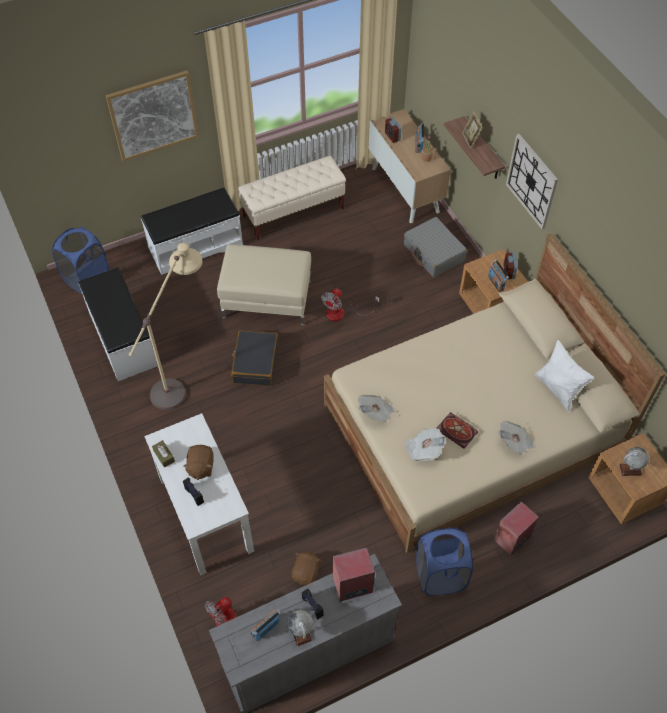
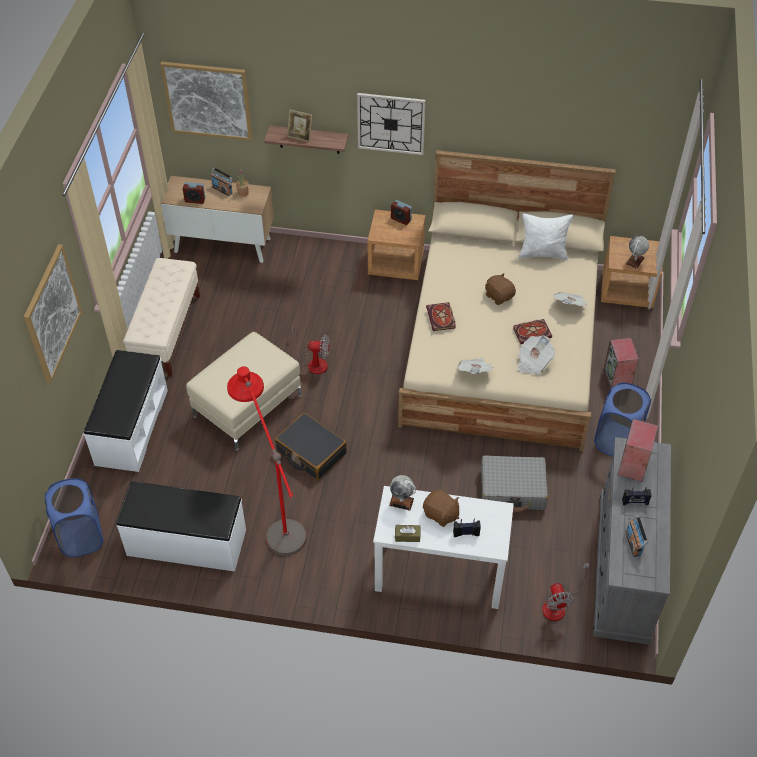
camera: 55 degrees left, 5 degrees down
(182, 375) = (275, 515): beige floor lamp -> red floor lamp
(301, 632) = (652, 521): globe -> globe (401, 502)
(306, 572) = (551, 528): brown plush toy -> brown plush toy (499, 296)
(342, 313) = (314, 361): fan -> fan turned 60 degrees counterclockwise
(413, 357) = (441, 318): none -> book
(434, 253) = (309, 266): grey suitcase -> grey suitcase (513, 489)
(437, 63) = (208, 100): none -> picture
(496, 282) = (404, 232): radio -> none

